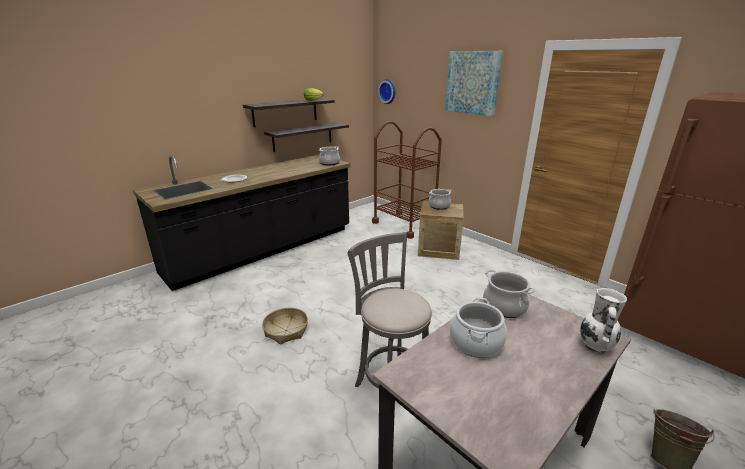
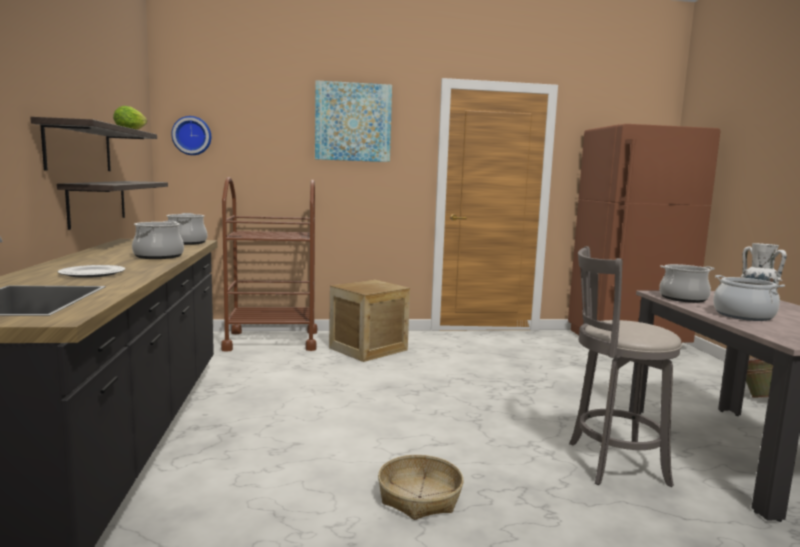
camera: 55 degrees left, 15 degrees down
(439, 206) = (360, 285): cooking pot -> cooking pot (159, 256)

